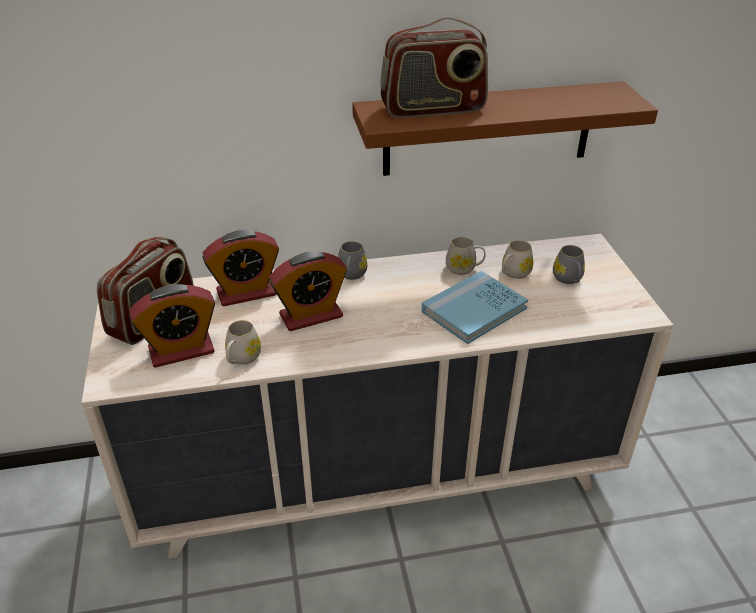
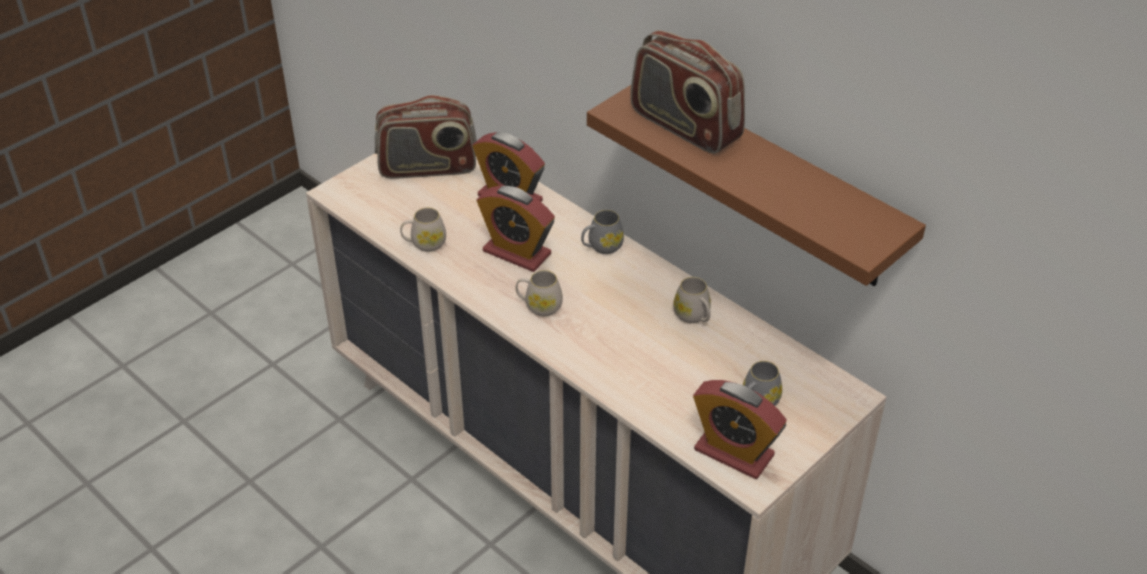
camera: 55 degrees right, 5 degrees up
(181, 350) = (403, 206): alarm clock -> alarm clock (734, 452)
(474, 310) = (630, 352): blue book -> none
(513, 274) = (723, 356): white mug -> white mug (539, 306)

